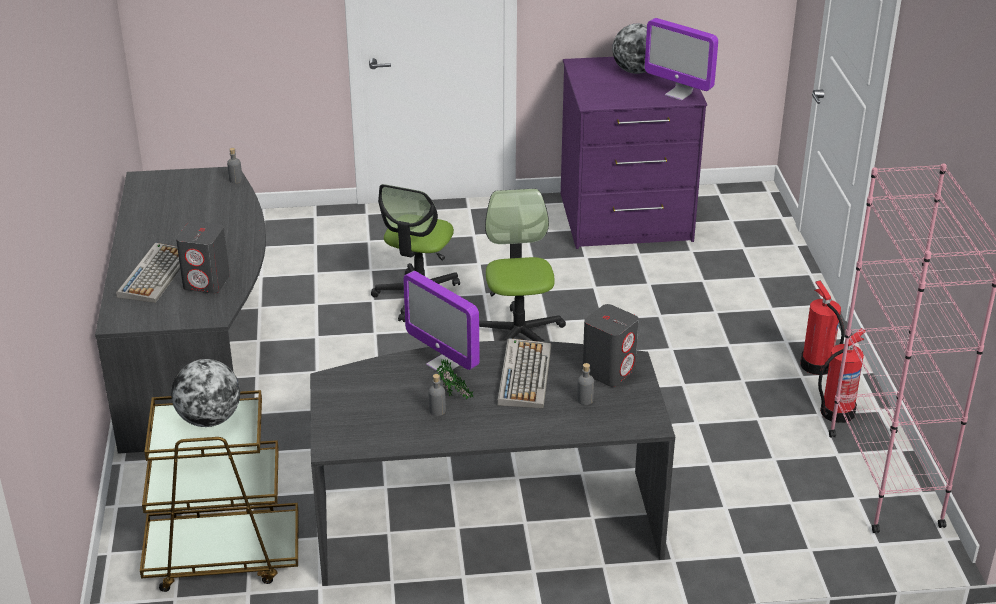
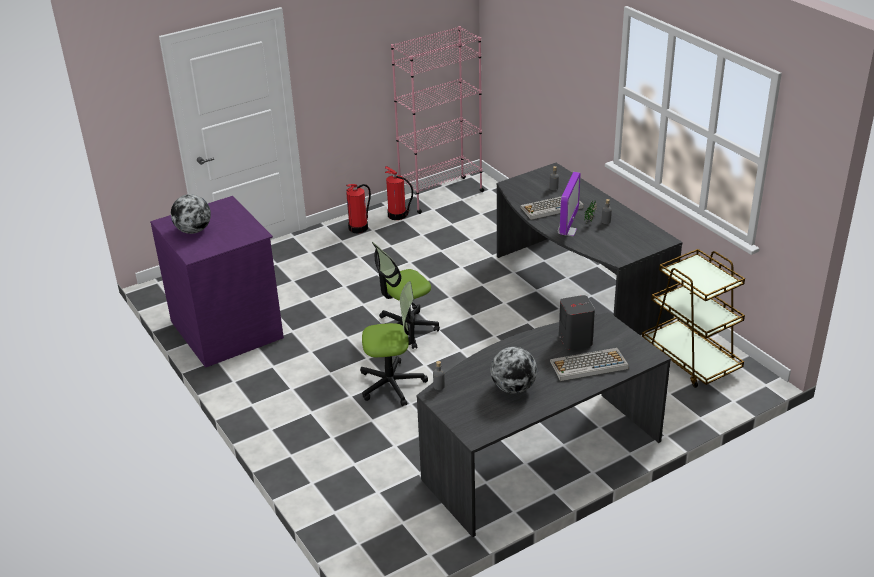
camera: 115 degrees left, 0 degrees up
(209, 419) = (694, 277): globe -> globe (513, 388)
(609, 371) = (524, 188): grey speaker -> none
(678, 94) = (223, 207): monitor -> none

